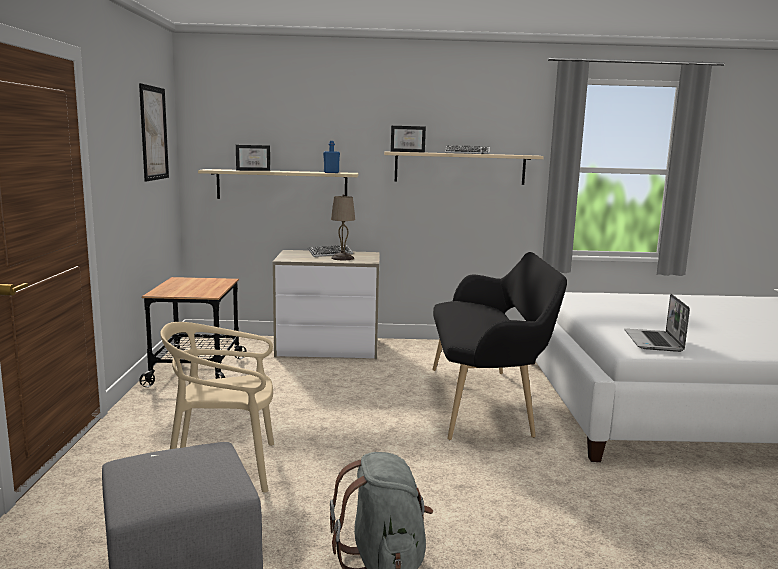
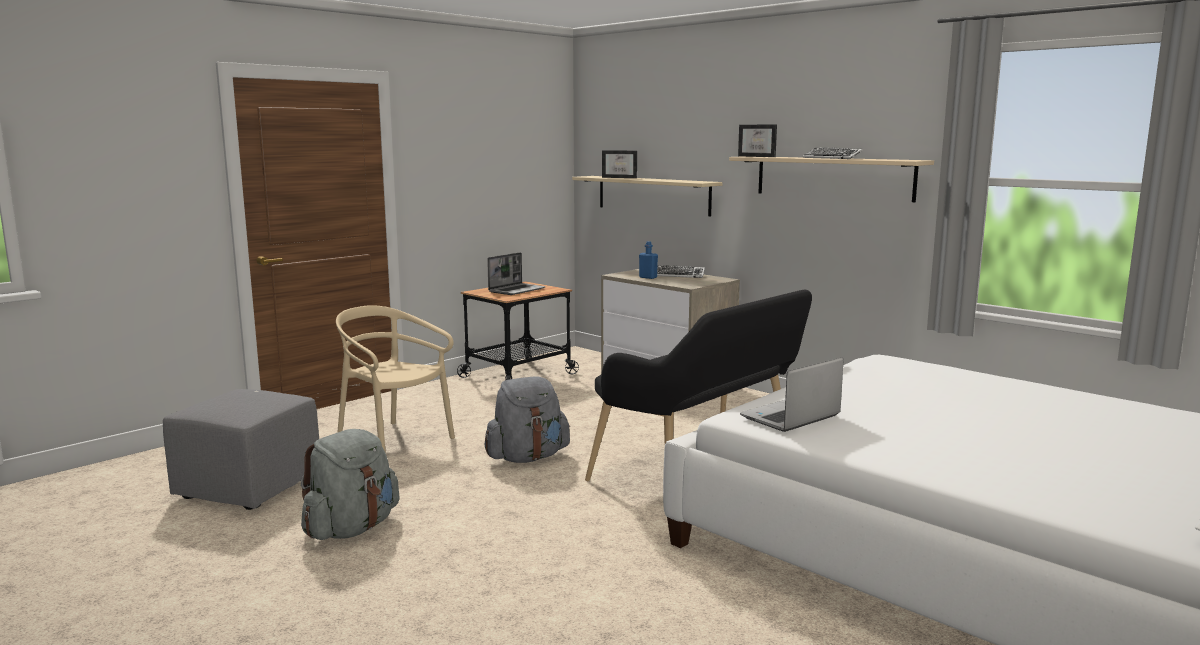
camera: 45 degrees right, 0 degrees up
(153, 133) = (519, 140): picture -> none
(193, 286) = (517, 290): none -> laptop
(331, 172) = (684, 181): blue bottle -> blue bottle (648, 277)
(342, 258) = (675, 280): beige table lamp -> none
(369, 438) = (527, 457): none -> grey backpack

